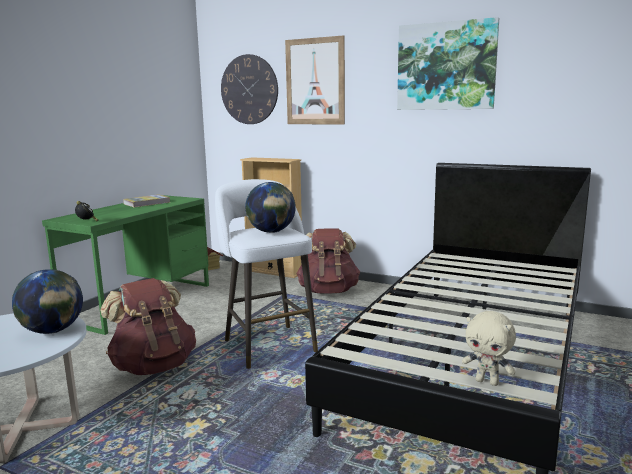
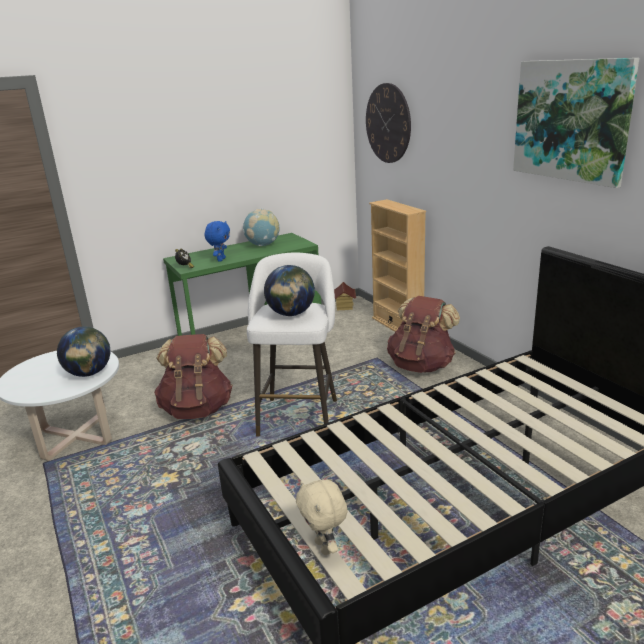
camera: 35 degrees right, 10 degrees up
(119, 214) = (220, 259): none -> blue plush toy
(147, 203) = (263, 245): book -> globe
(315, 81) = (442, 122): picture -> none

